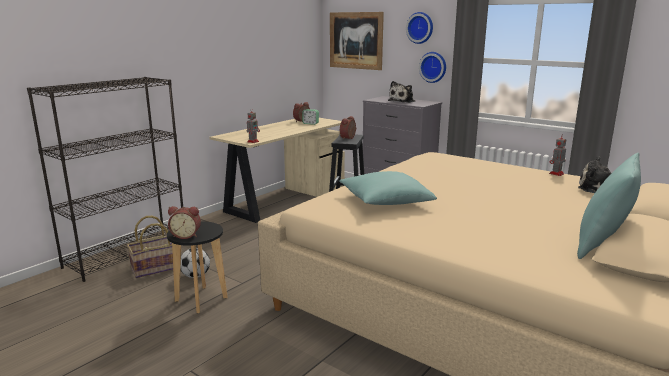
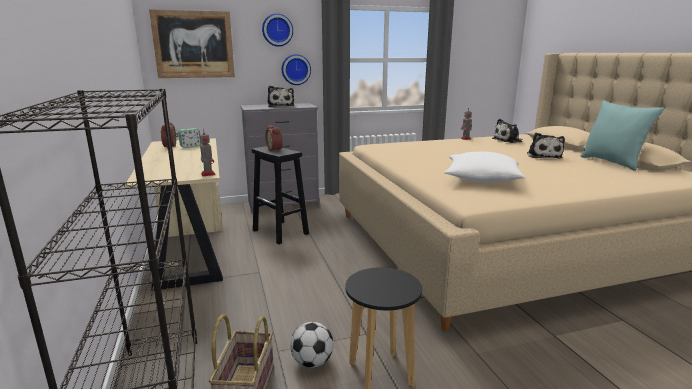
camera: 55 degrees left, 0 degrees up
(186, 235) = (393, 293): alarm clock -> none
(385, 201) = (482, 179): turquoise pillow -> white pillow
(550, 212) = (543, 156): none -> plush toy

